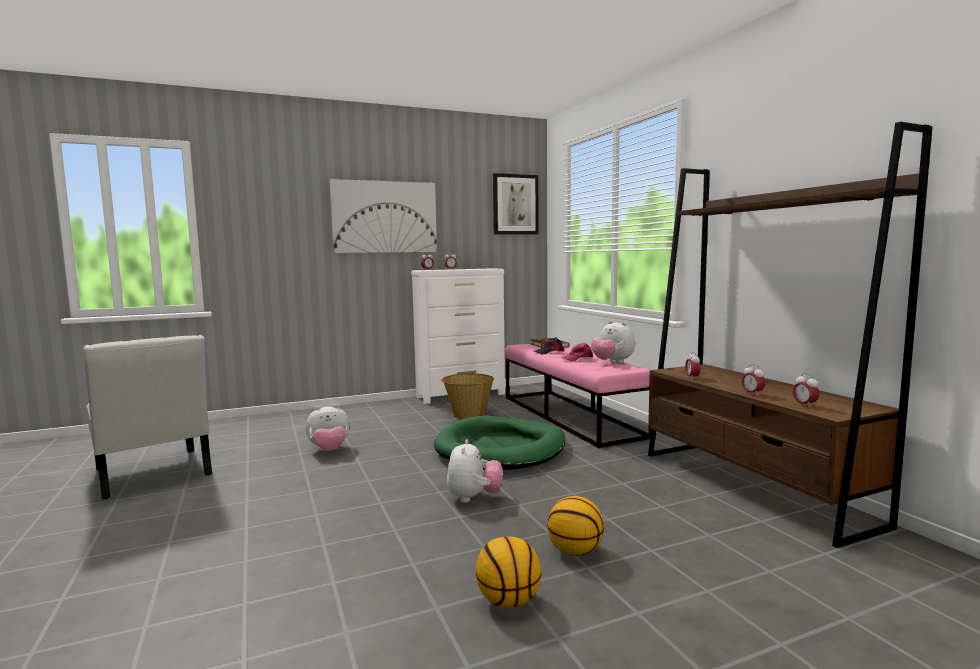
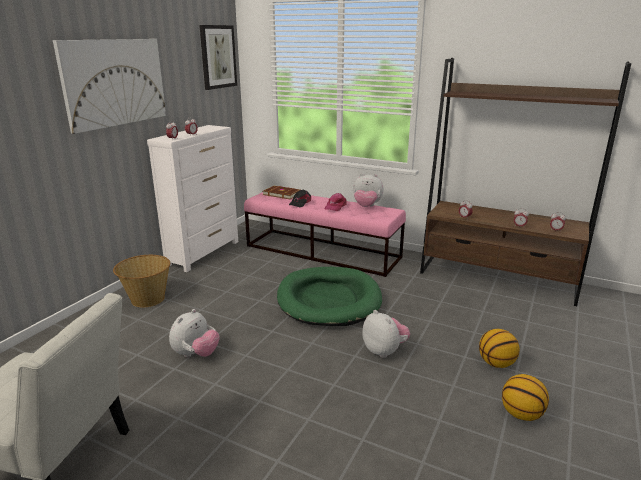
camera: 40 degrees left, 15 degrees up
(468, 415) = (247, 273): basket -> basket (147, 299)

